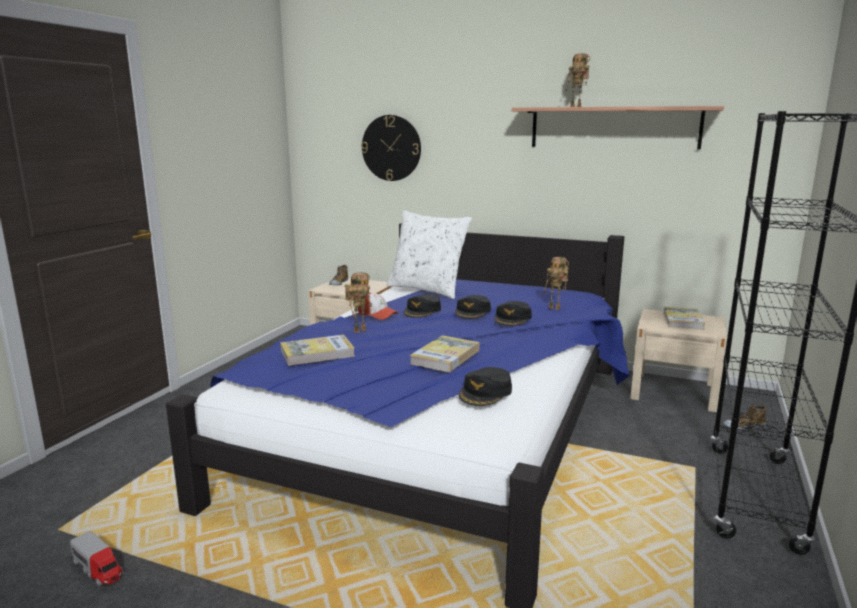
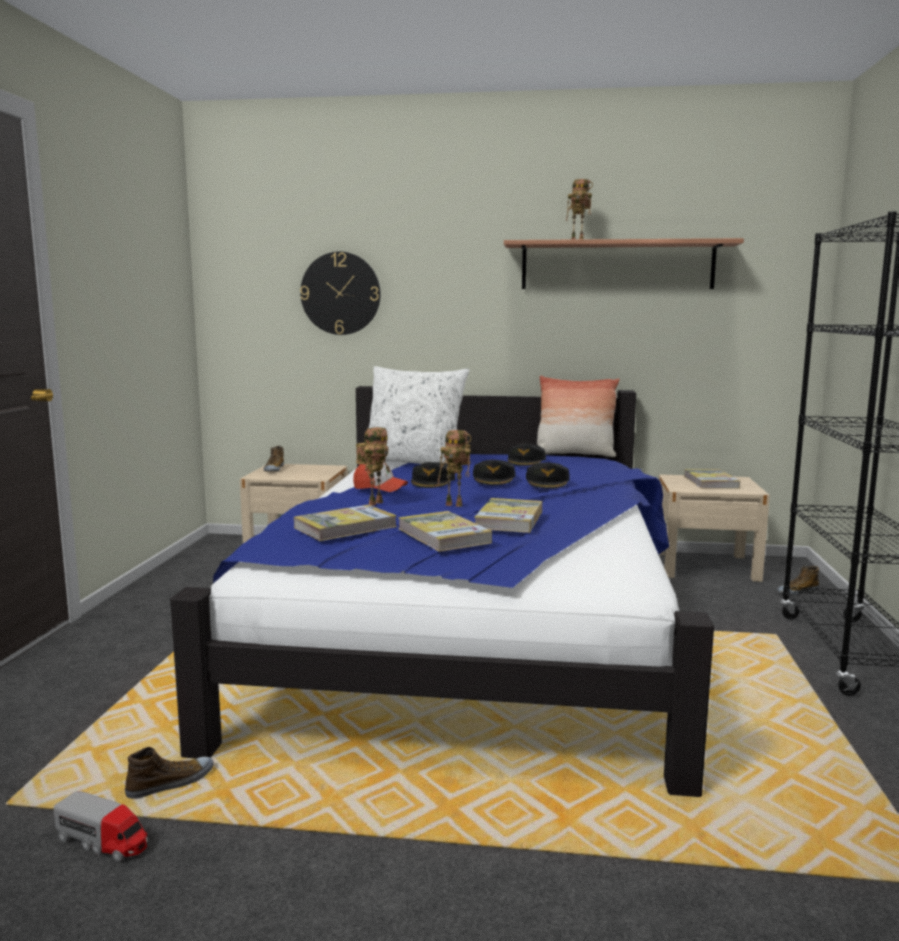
camera: 15 degrees left, 5 degrees down
(162, 531) = (171, 784): none -> shoe
(380, 369) = (443, 536): none -> book
(486, 393) = (588, 548): black cap -> black cap (526, 461)
(555, 308) = (583, 471): toy robot -> toy robot (455, 505)
(566, 288) = (574, 455): none -> pillow

